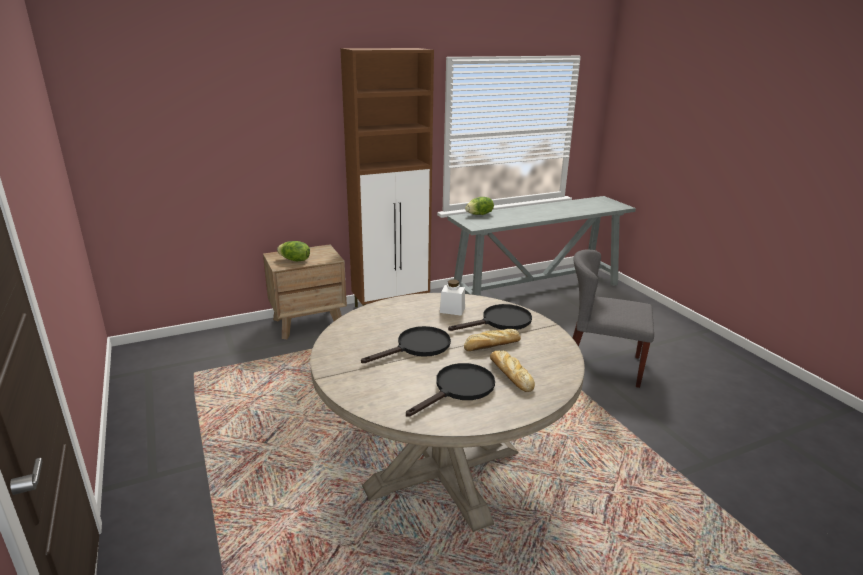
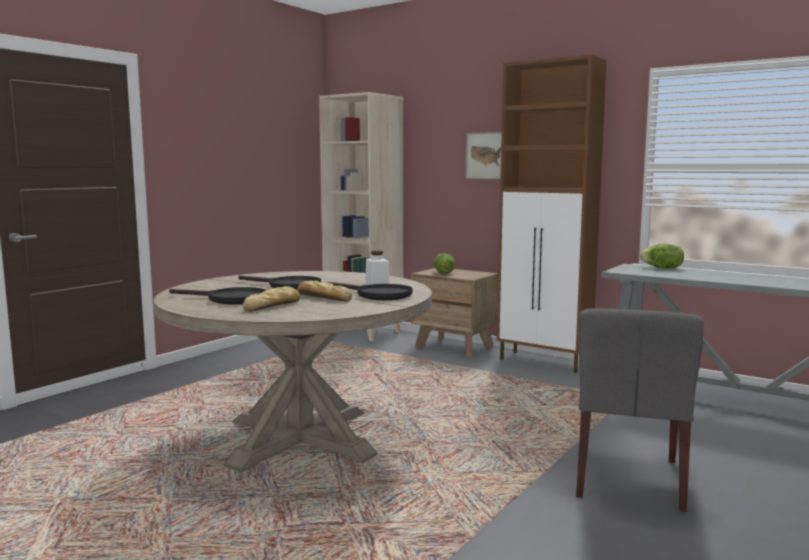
camera: 60 degrees right, 15 degrees down
(195, 345) = (364, 332): none -> beige bookcase
(305, 135) = (486, 155): none -> picture
(602, 365) = (629, 478): grey chair -> grey chair turned 150 degrees counterclockwise

